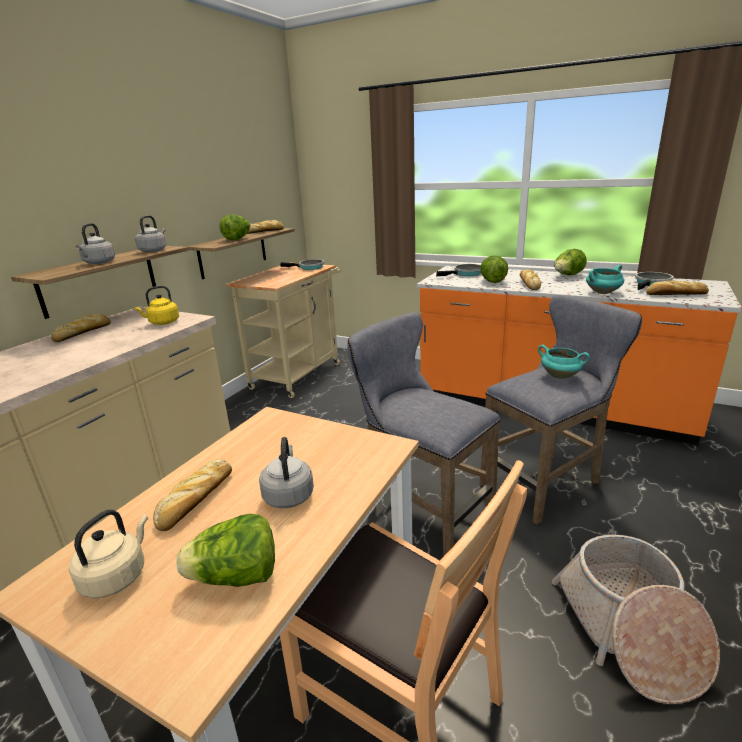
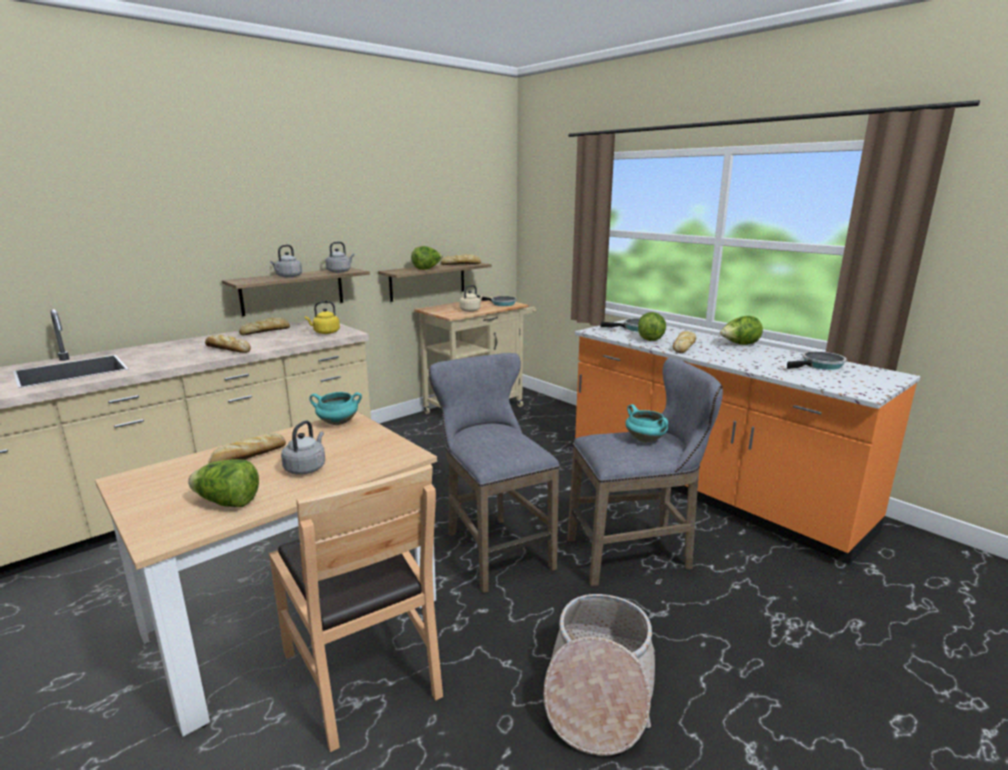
camera: 20 degrees right, 5 degrees down
(117, 576) = (166, 485): beige kettle -> beige kettle (471, 310)
(602, 293) = (746, 366): turquoise cooking pot -> turquoise cooking pot (337, 423)
(675, 294) = (826, 379): bread -> bread (227, 349)

